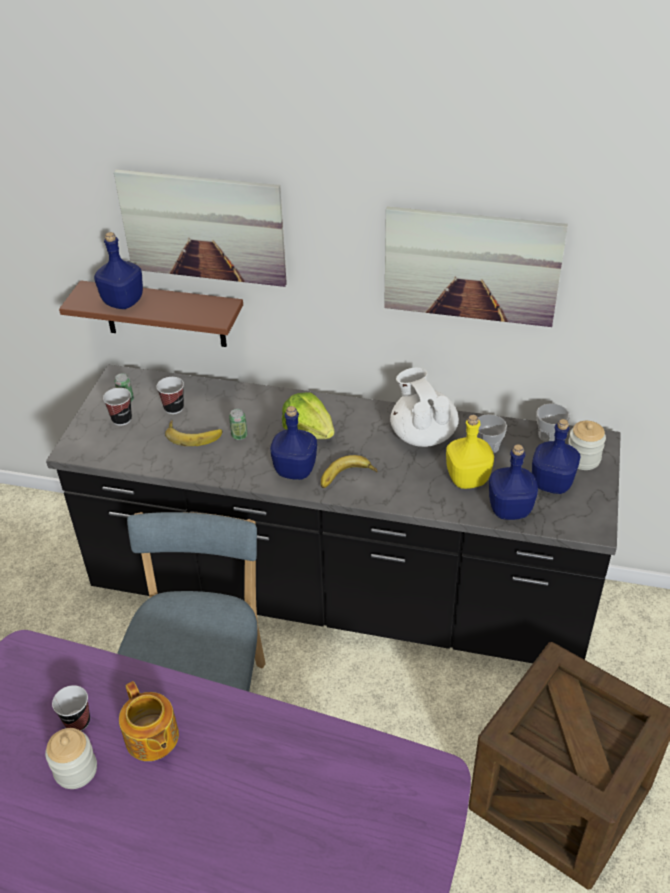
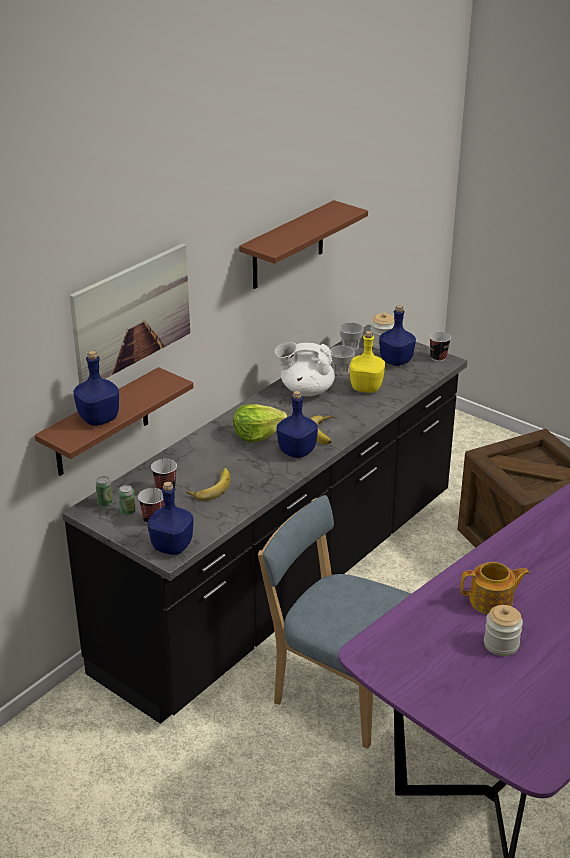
camera: 65 degrees left, 10 degrees down
(77, 721) = (456, 635): cup -> cup (438, 358)
(239, 436) = (233, 466): can -> can (105, 503)
(471, 266) = (288, 246): picture -> brown shelf
(510, 509) = (407, 382): blue bottle -> blue bottle (172, 546)

